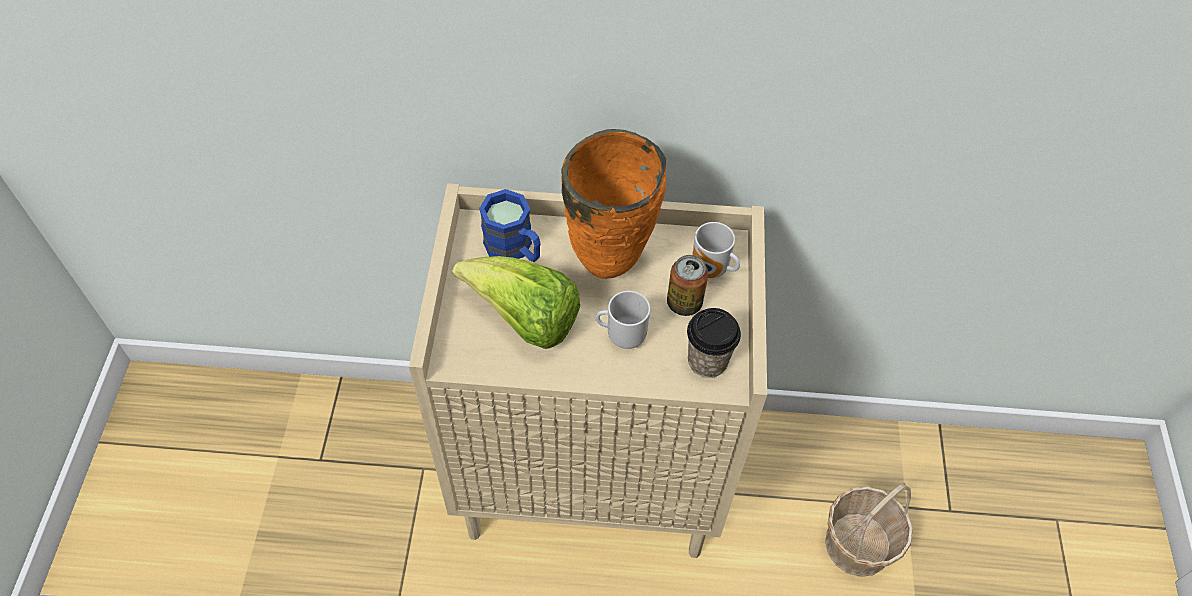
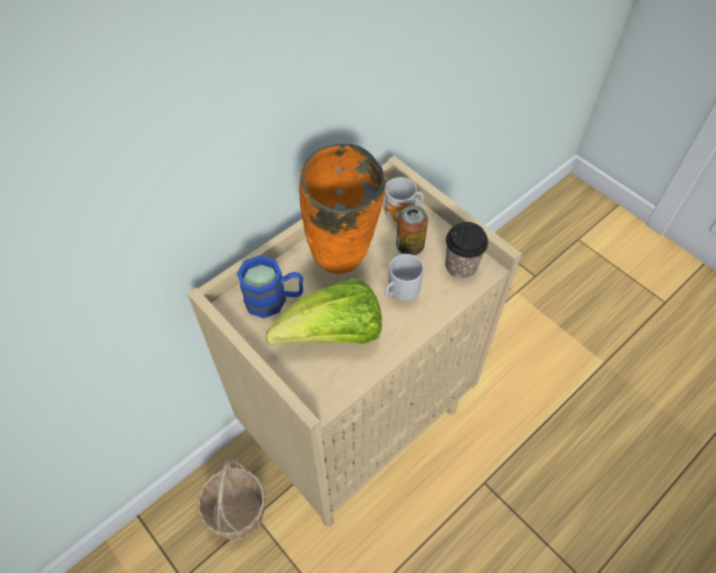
camera: 45 degrees left, 0 degrees up
(857, 544) = (516, 331): basket -> basket (237, 513)

